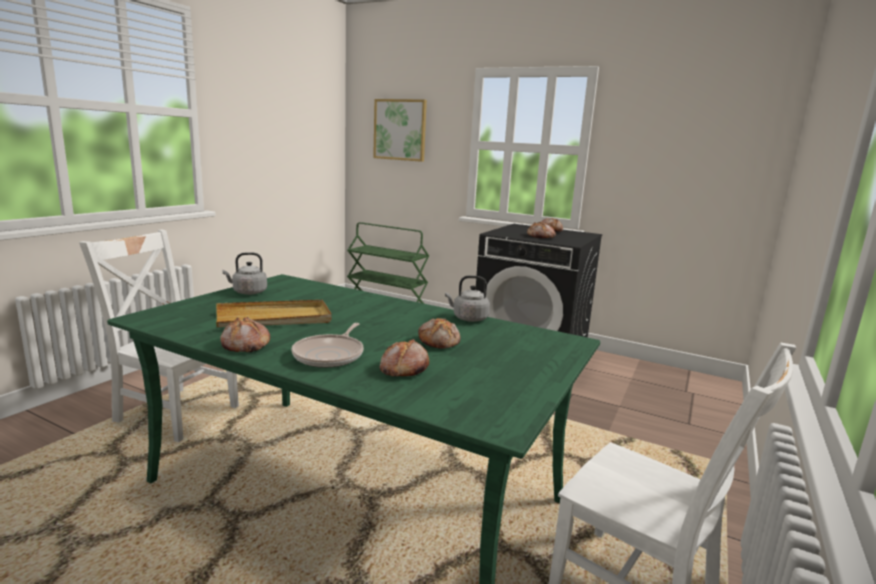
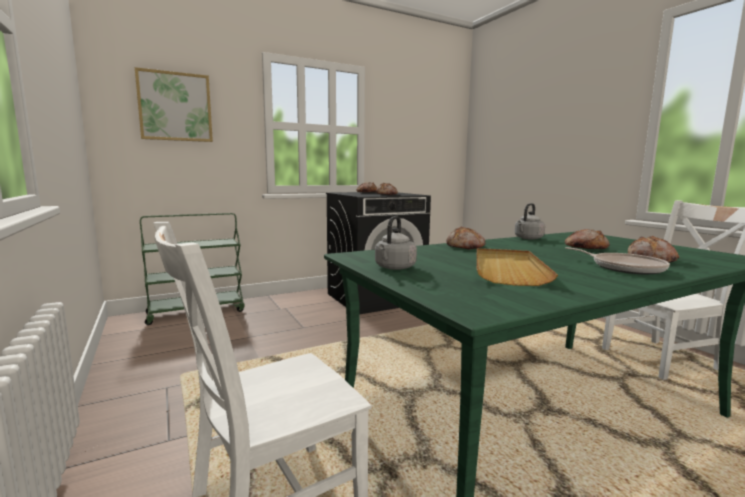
camera: 55 degrees left, 5 degrees down
(245, 345) = (600, 283): bread -> bread (465, 246)

